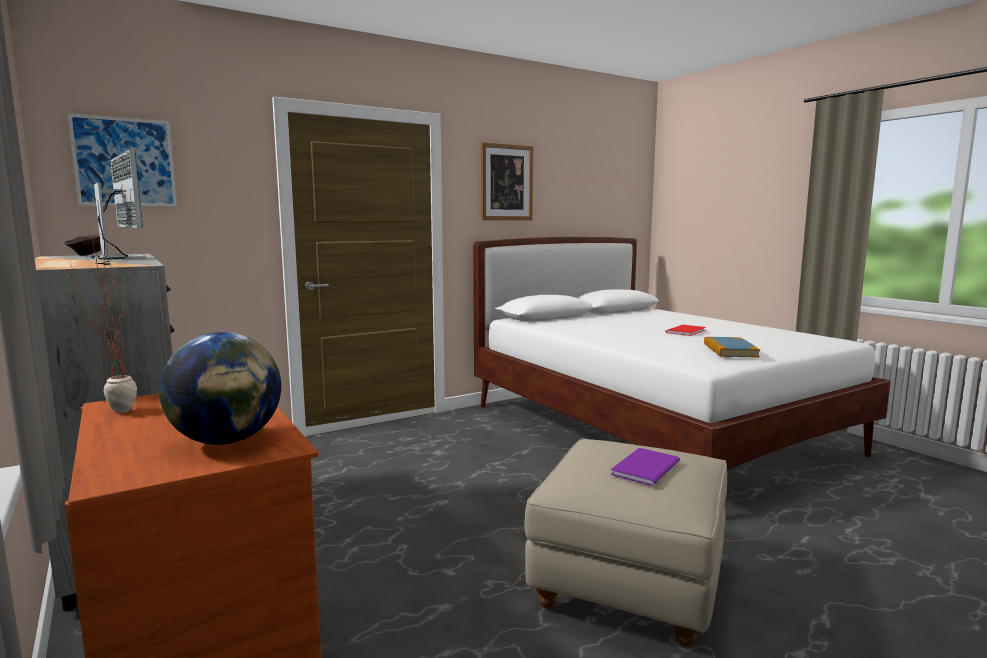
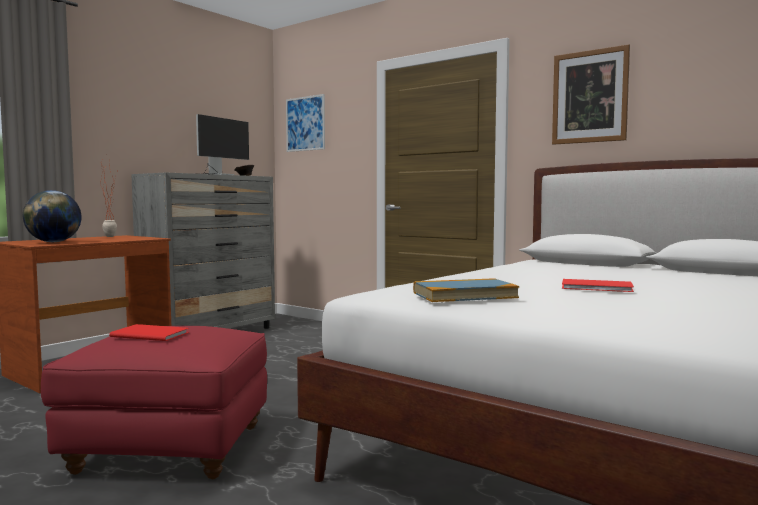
camera: 70 degrees right, 5 degrees down
(629, 584) = (168, 449): beige ottoman -> red ottoman
(643, 468) = (149, 334): purple book -> red book

